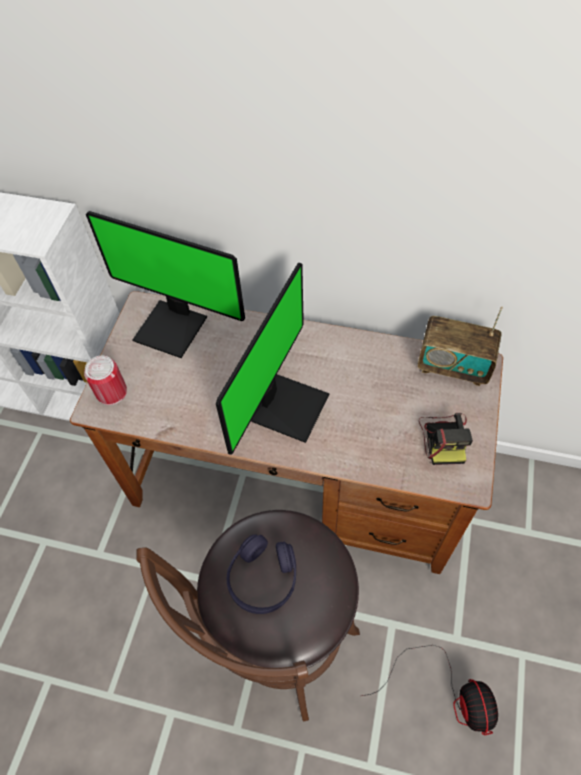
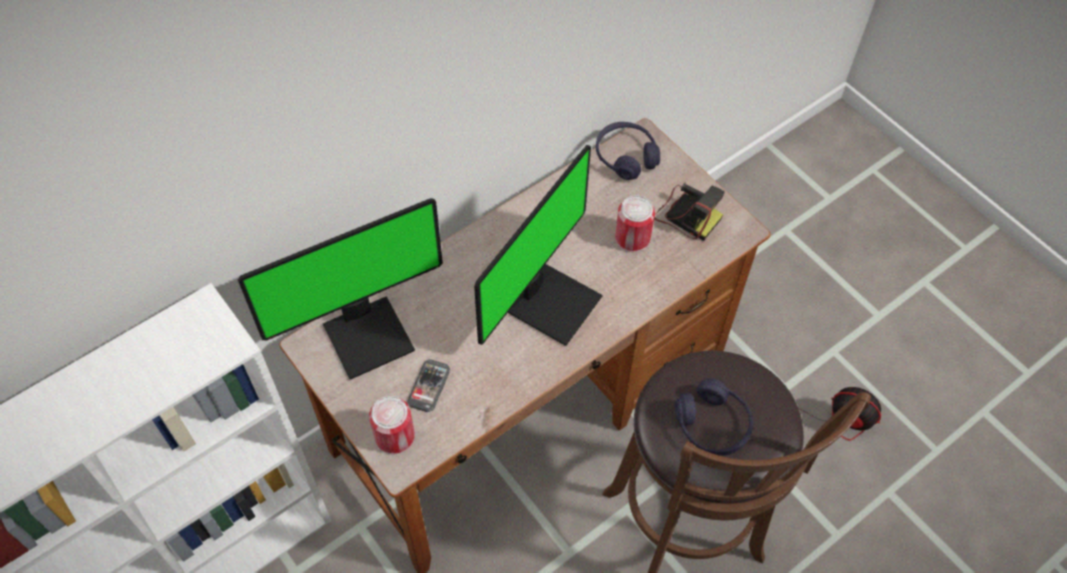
camera: 55 degrees left, 0 degrees up
(162, 384) = (429, 386): none -> phone
(287, 406) = (551, 302): monitor -> monitor turned 60 degrees clockwise
(387, 417) = (632, 238): none -> can
(453, 366) = (626, 157): radio -> purple headphones

